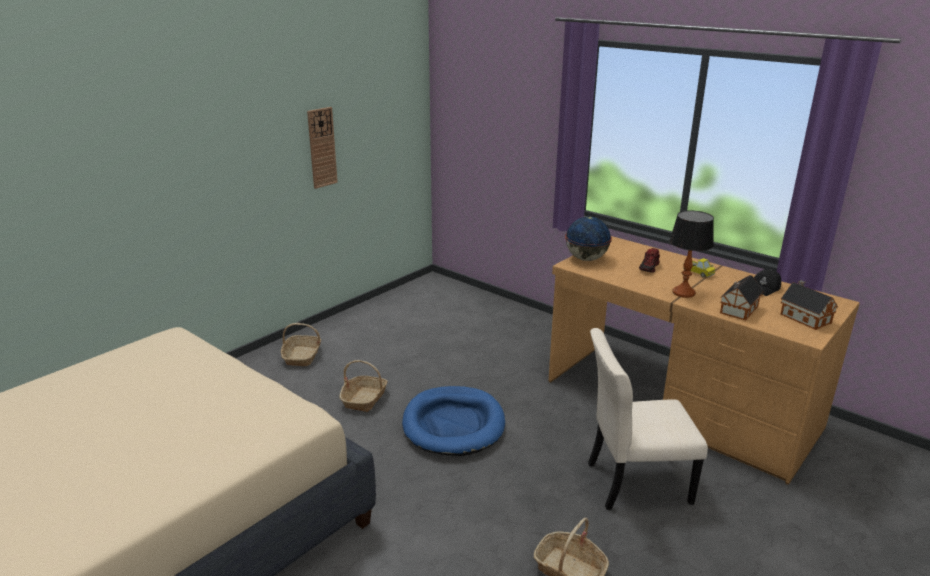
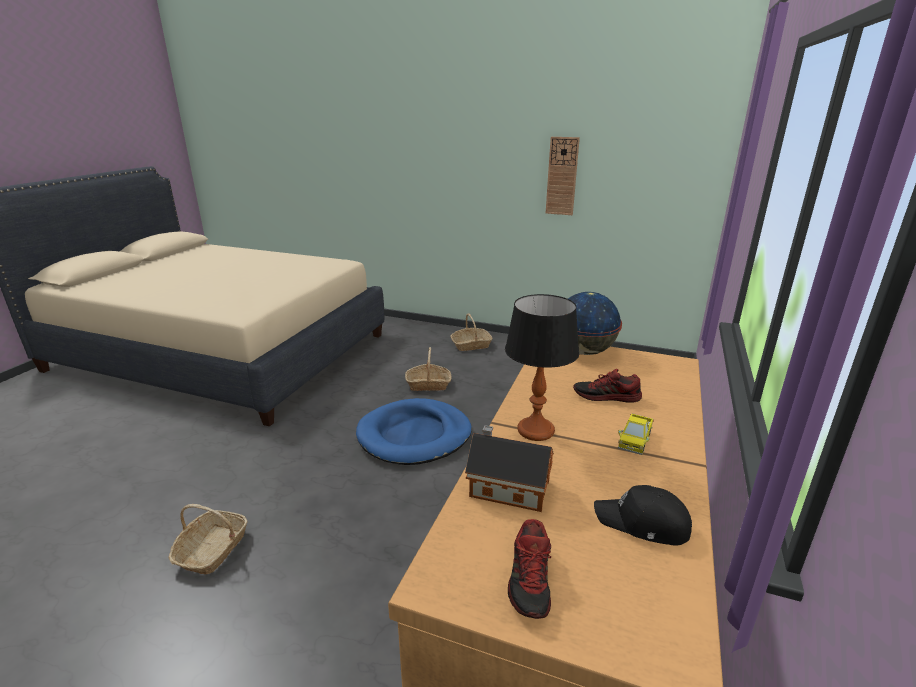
camera: 70 degrees right, 0 degrees up
(633, 482) = (361, 585): beige chair -> none
(804, 317) = (531, 580): toy house -> shoe

